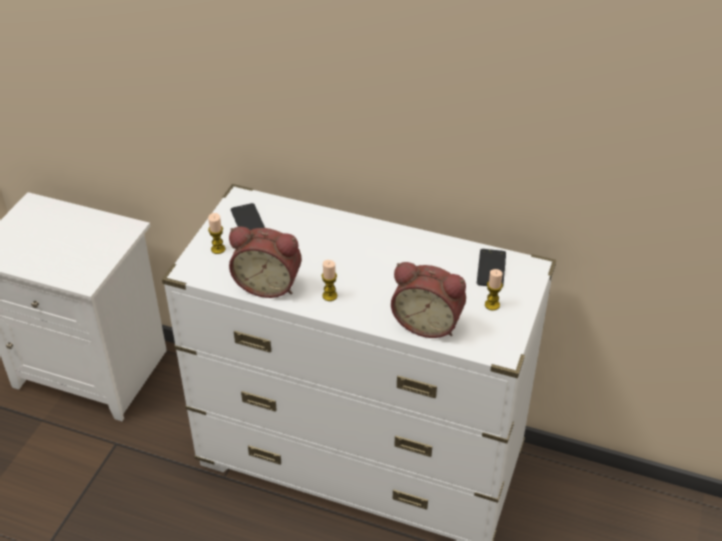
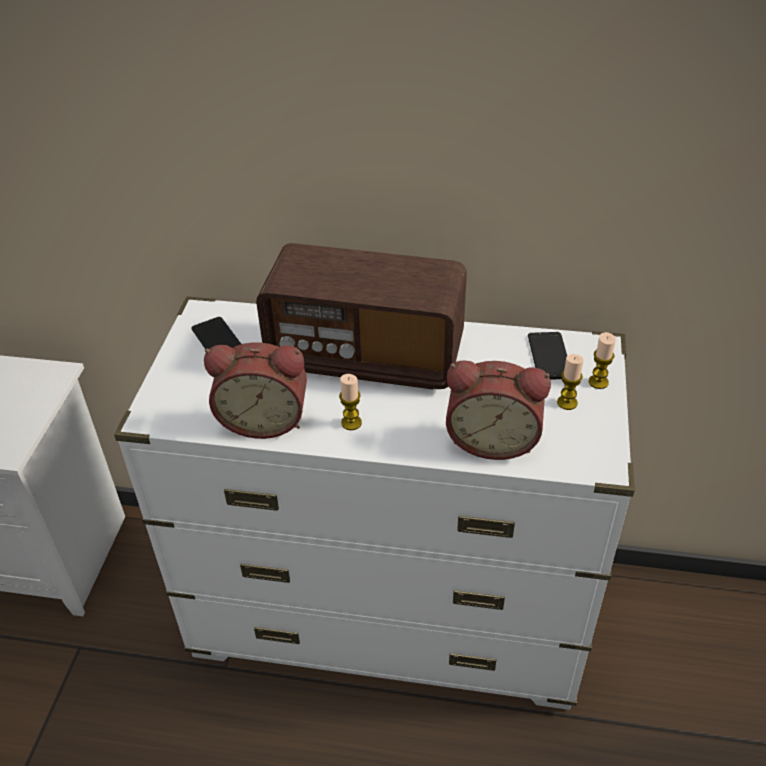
camera: 10 degrees left, 0 degrees up
(218, 249) = (185, 382): candle -> candle (598, 382)
(354, 249) = (366, 356): none -> radio

